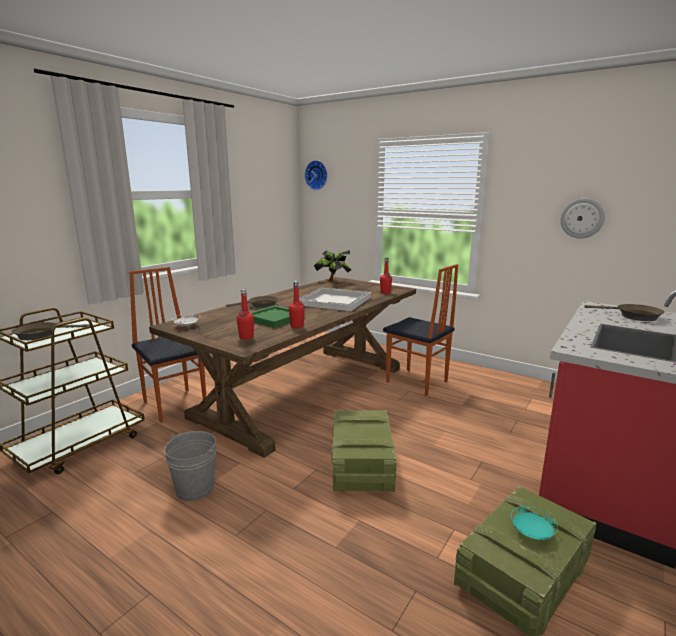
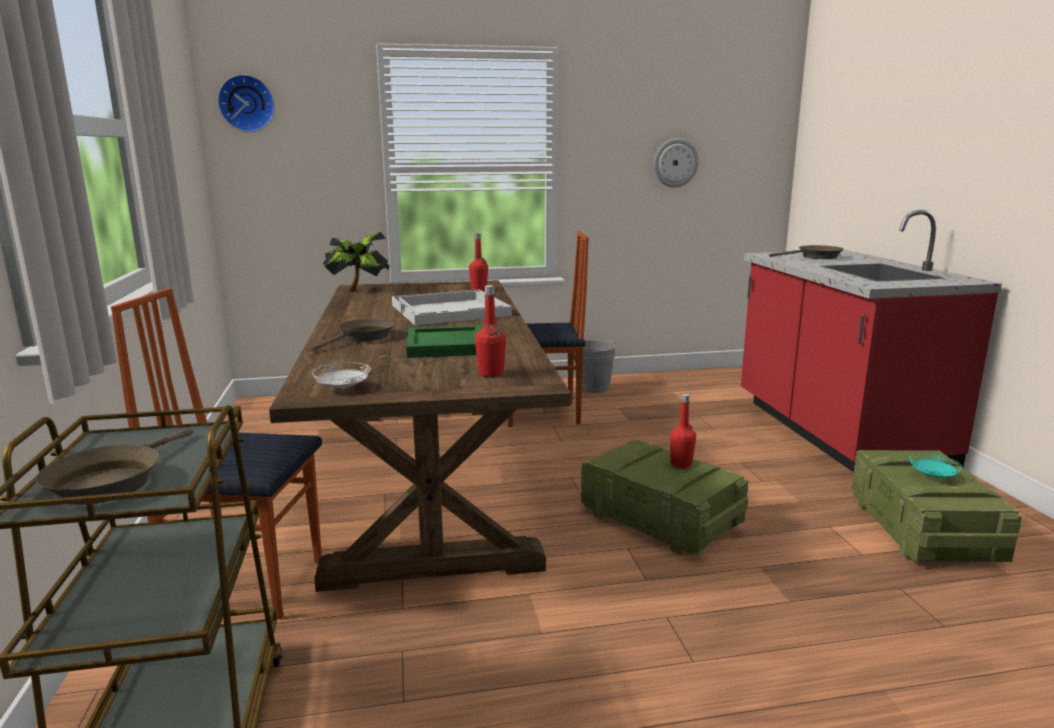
camera: 45 degrees left, 0 degrees up
(195, 488) = (539, 655): grey bucket -> grey bucket (593, 387)
(297, 326) = (508, 345): red bottle -> red bottle (681, 464)

